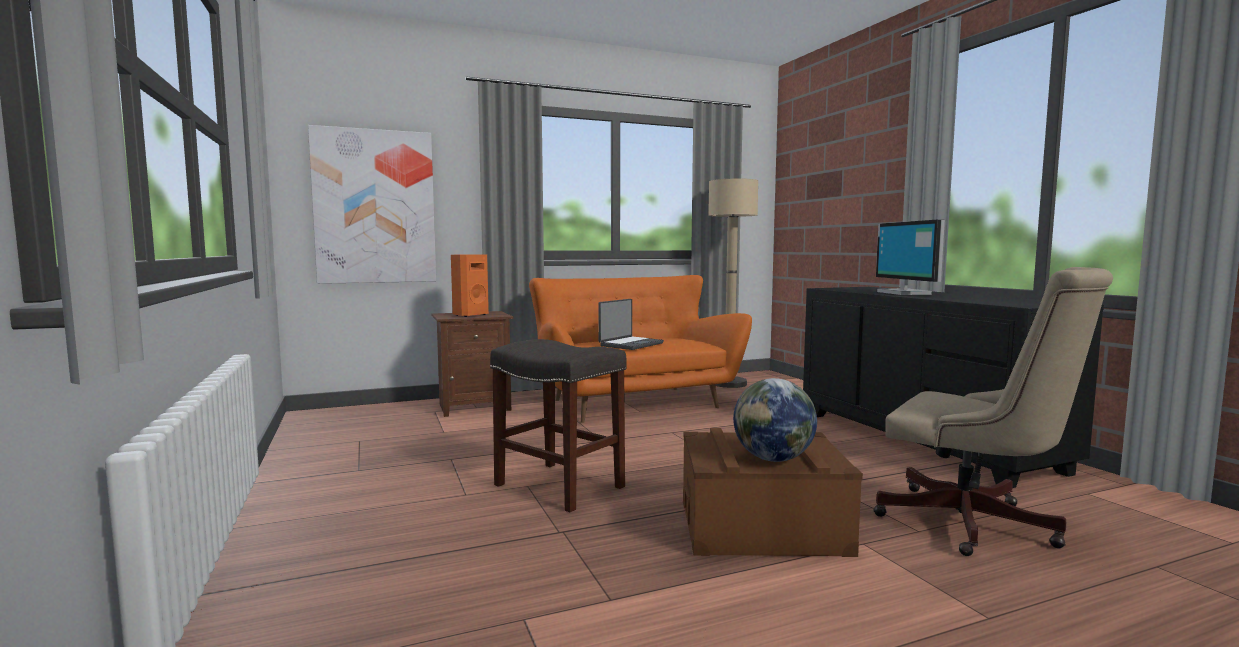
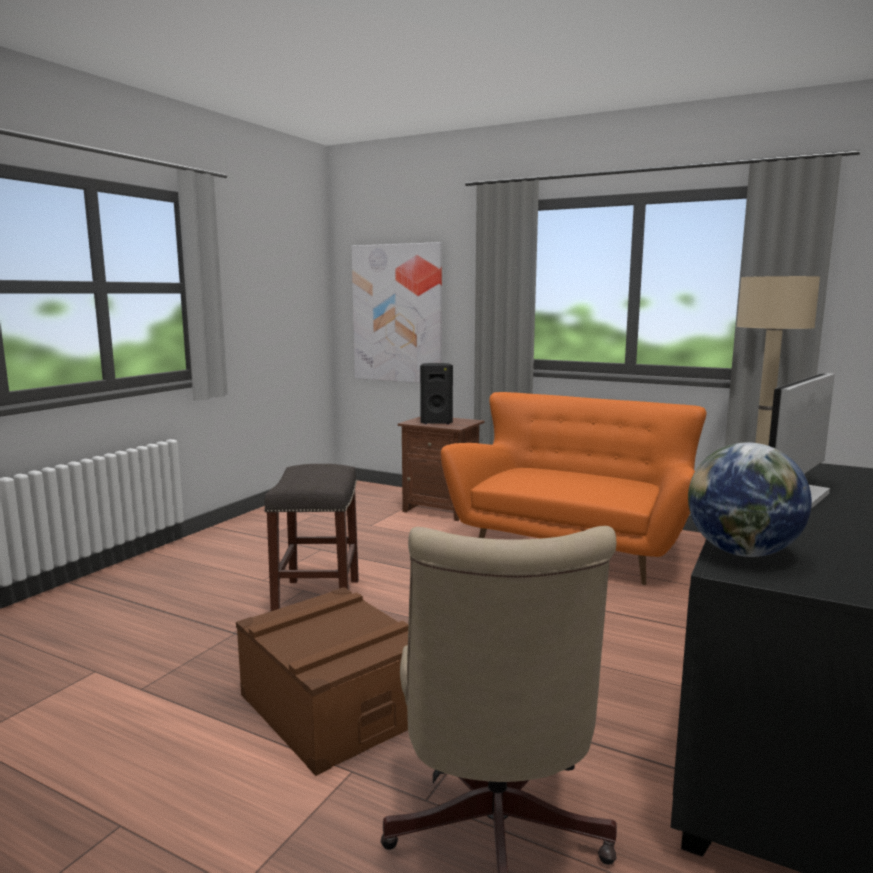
camera: 50 degrees right, 5 degrees up
(469, 315) = (436, 422): orange speaker -> black speaker
(630, 344) = (552, 482): laptop -> none
(773, 459) = (306, 641): globe -> globe (742, 553)

